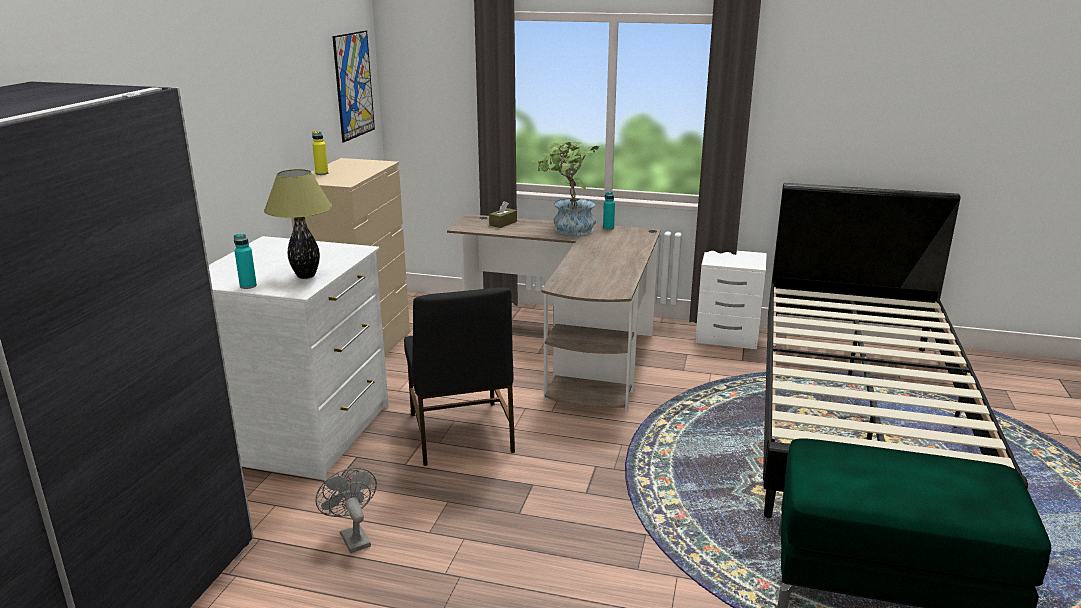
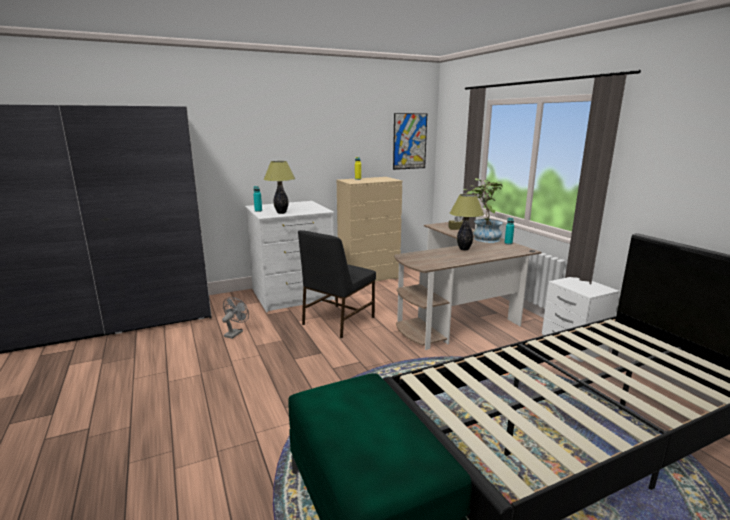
camera: 50 degrees right, 5 degrees down
(590, 252) = (464, 249): none -> table lamp

